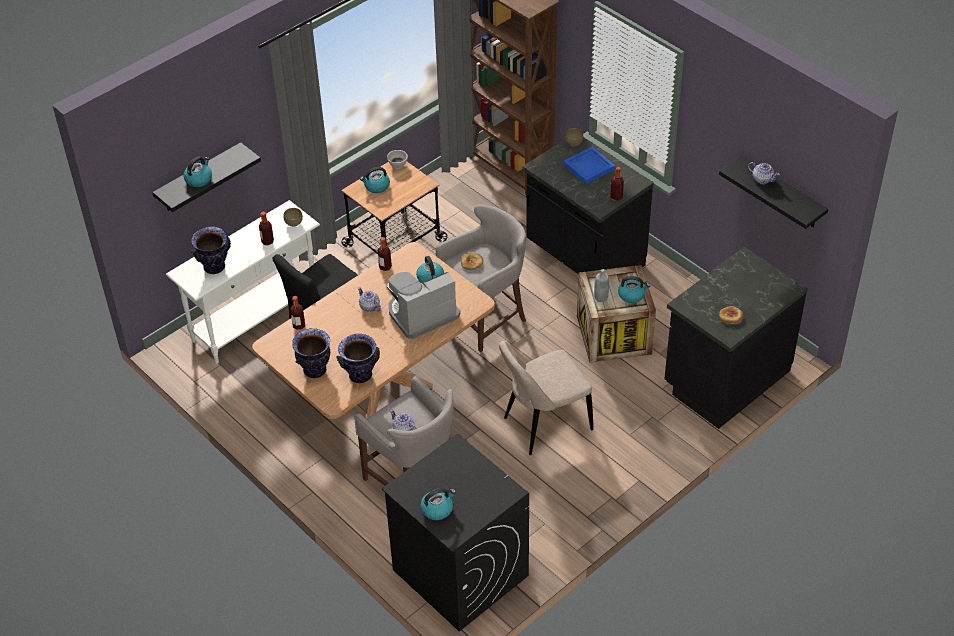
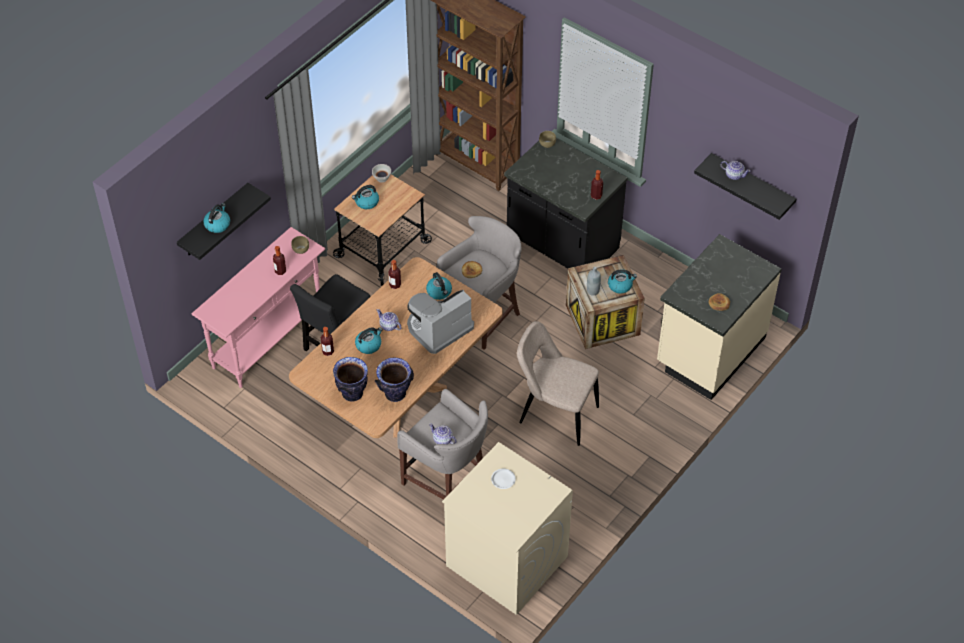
camera: 10 degrees left, 5 degrees up
(214, 267) = (236, 302): vase -> none
(256, 319) = (268, 340): white console table -> pink console table
(437, 509) = (495, 514): kettle -> kettle (369, 345)
(454, 473) = (503, 479): none -> white plate
(459, 572) = (506, 561): black washing machine -> beige washing machine
(543, 425) = (555, 414): beige chair -> beige chair turned 60 degrees clockwise
(588, 167) = (564, 167): blue tray -> none
(725, 378) = (709, 351): black counter -> beige counter

